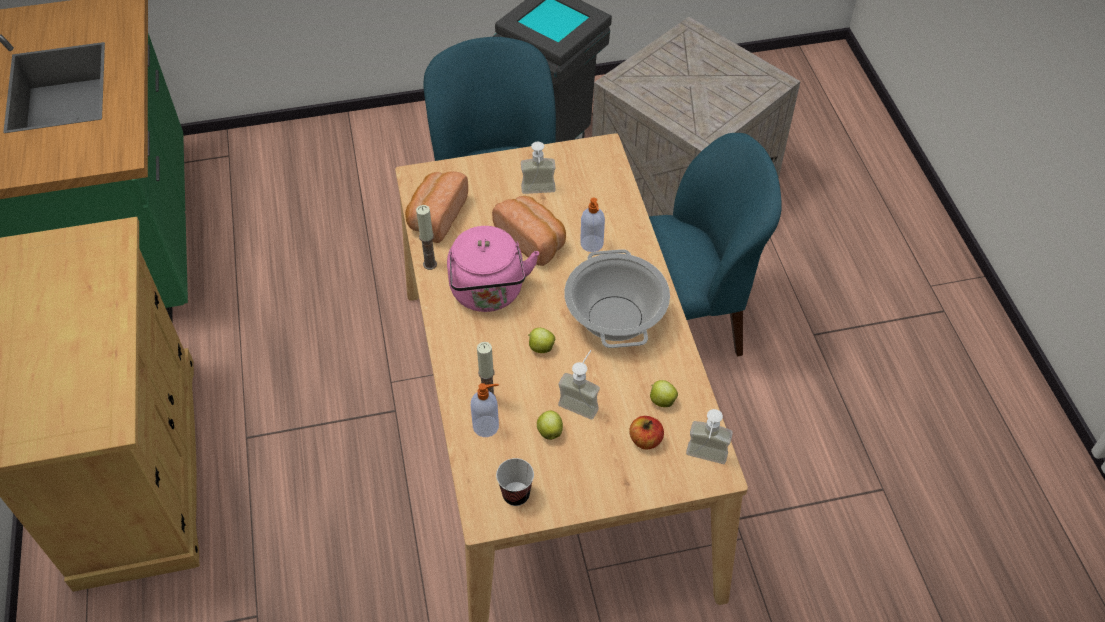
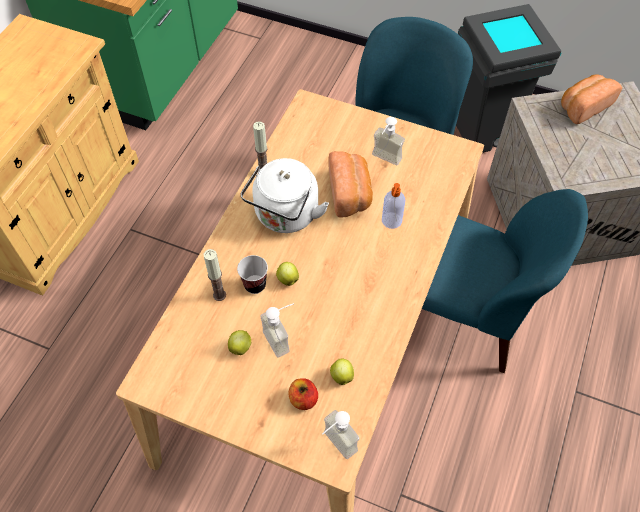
camera: 35 degrees right, 5 degrees up
(436, 216) = (296, 139): bread -> bread (583, 106)
(487, 426) = (201, 315): soap dispenser -> none
(488, 293) = (285, 216): pink kettle -> white kettle
(516, 494) = (178, 379): cup -> cup (255, 285)
(615, 318) = (360, 289): cooking pot -> none

